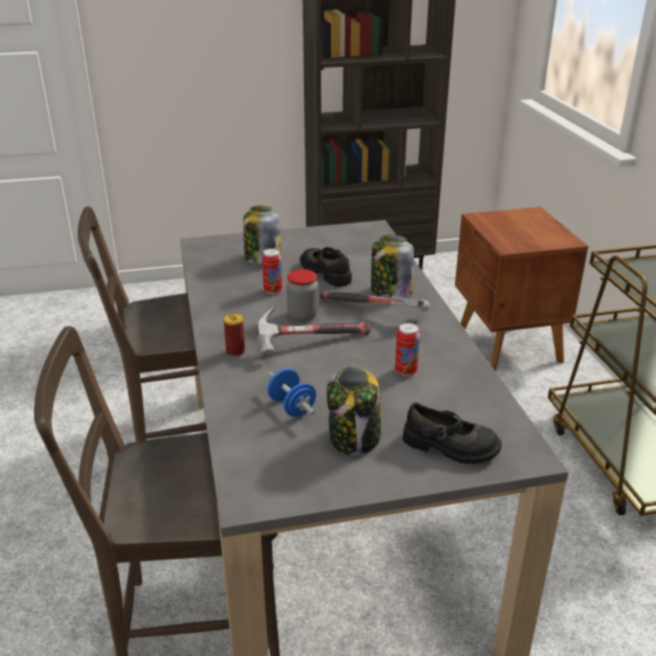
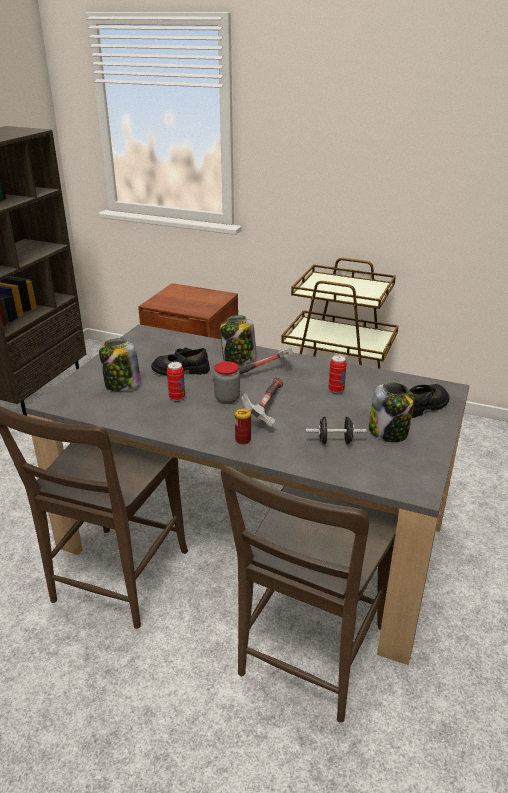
camera: 55 degrees left, 0 degrees up
(292, 407) = (335, 441): blue dumbbell -> black dumbbell

